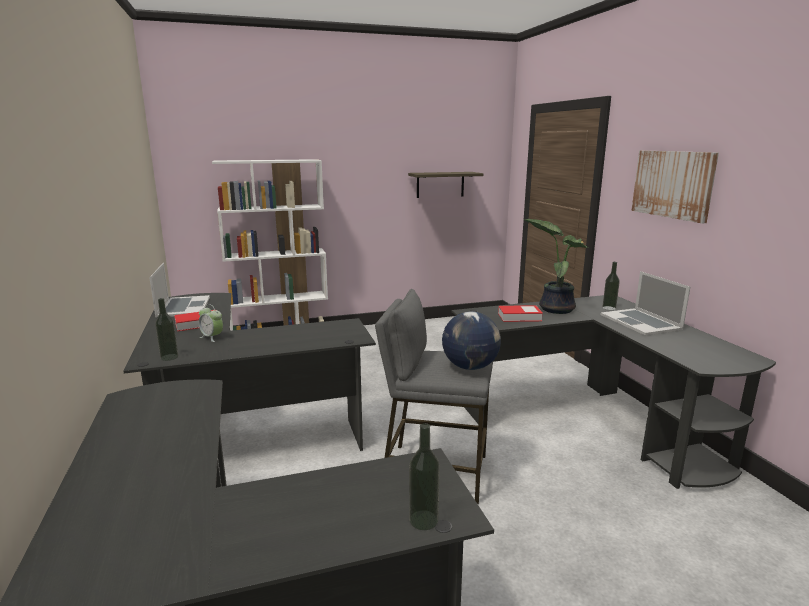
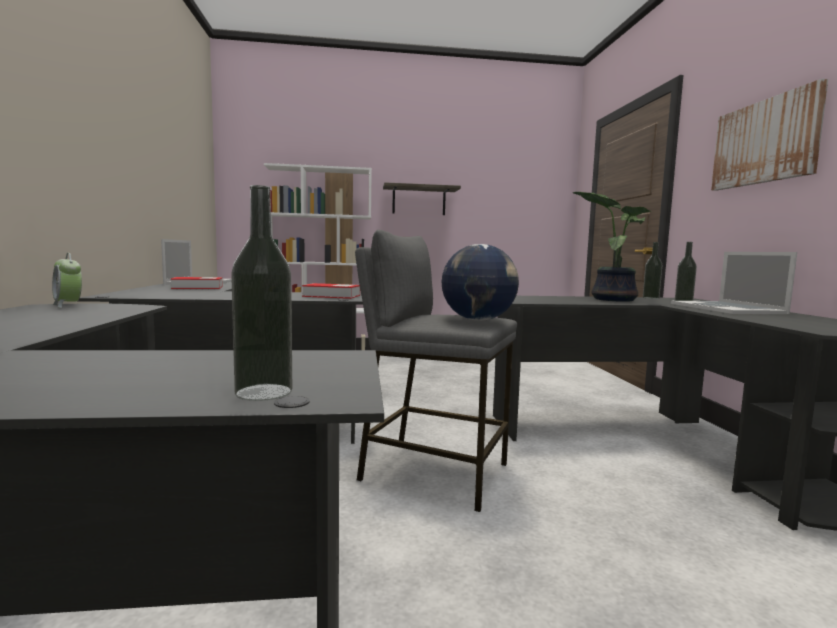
camera: 10 degrees right, 10 degrees down
(169, 357) = (136, 295): bottle -> bottle (650, 298)
(212, 337) = (199, 292): alarm clock -> alarm clock (68, 305)
(440, 184) = (498, 206): shelf -> shelf (419, 201)
(519, 317) = (563, 300): book -> book (331, 296)

